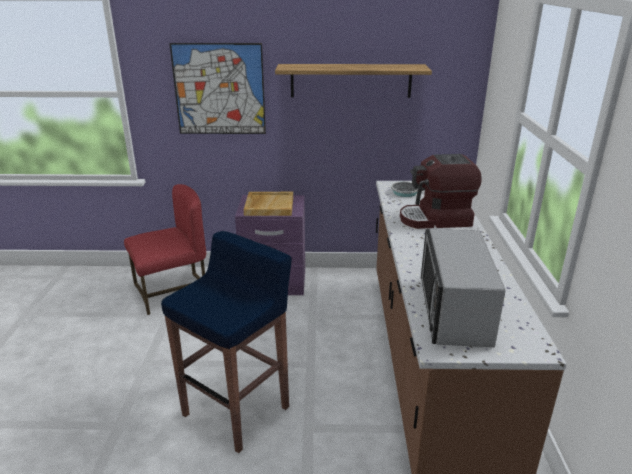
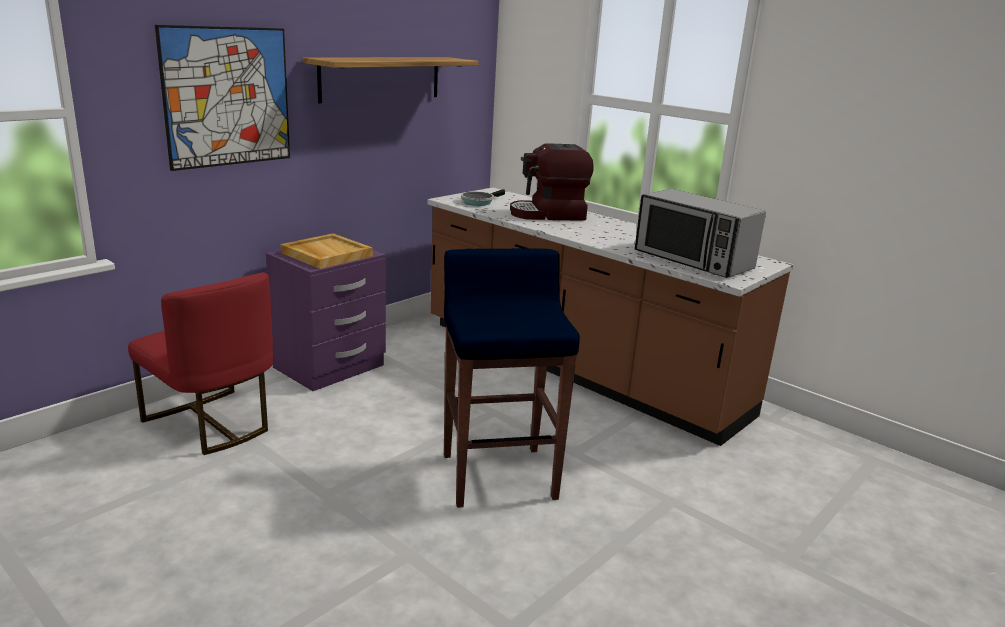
camera: 50 degrees left, 5 degrees down
(172, 291) = (211, 423): red chair -> red chair turned 120 degrees clockwise
(436, 219) = (549, 214): coffee machine -> coffee machine turned 45 degrees clockwise

